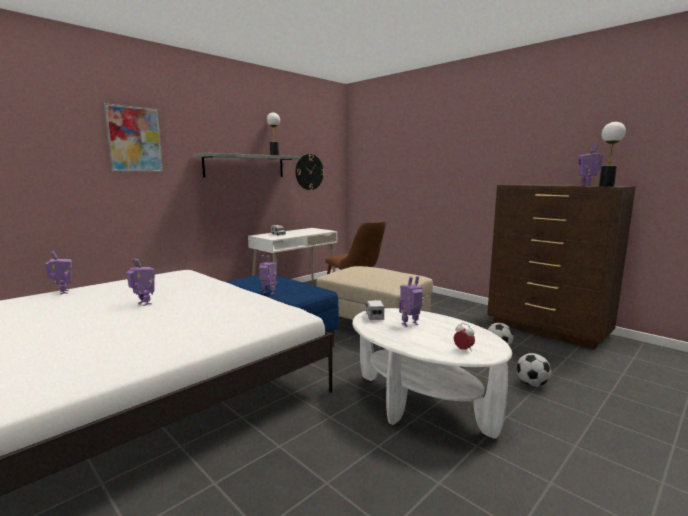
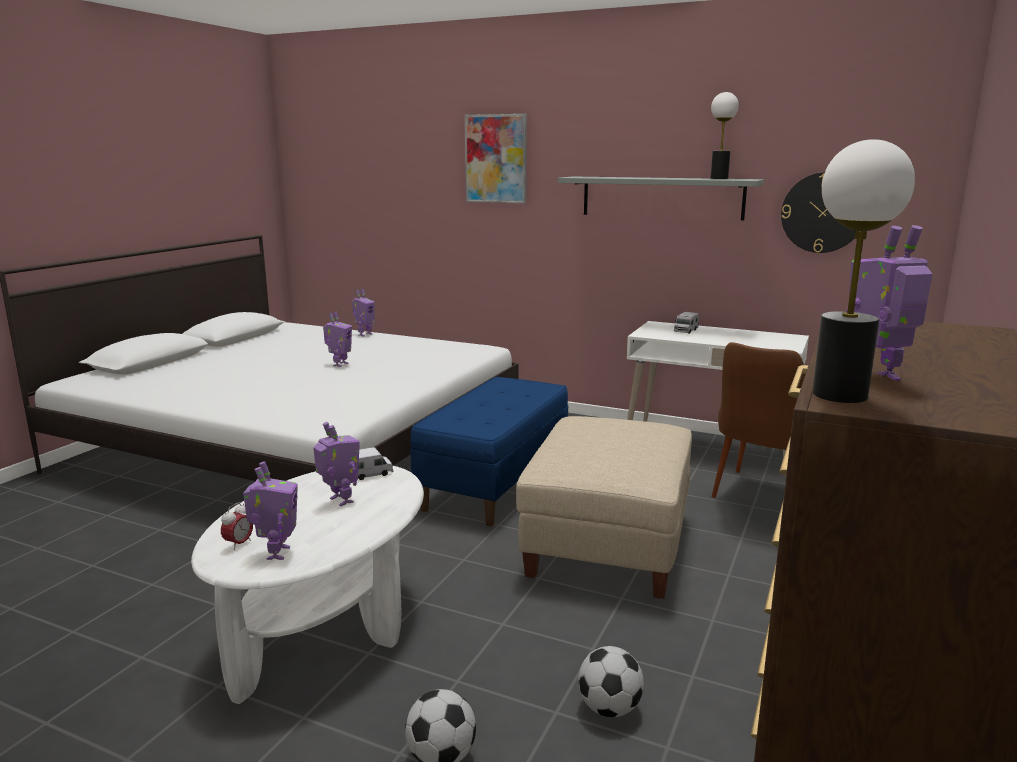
camera: 70 degrees right, 5 degrees up
(268, 293) = (454, 405): toy robot -> toy robot (276, 553)

